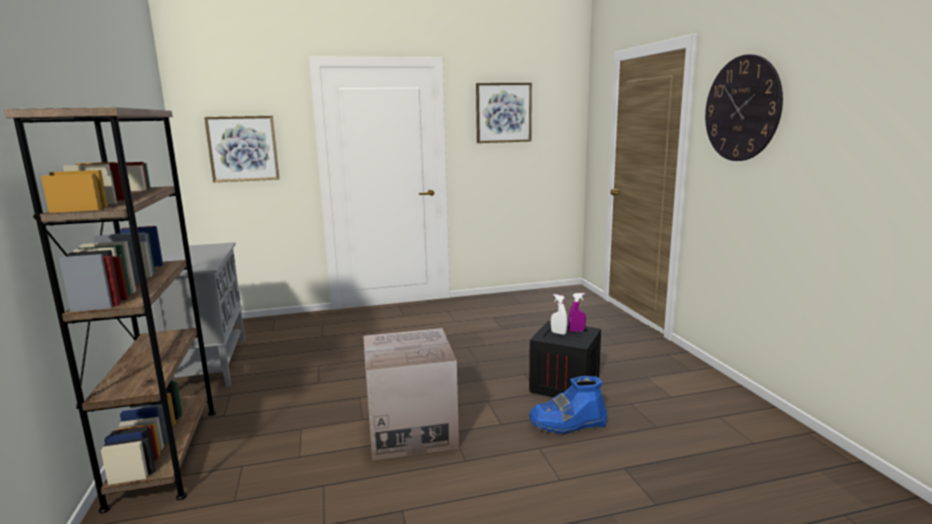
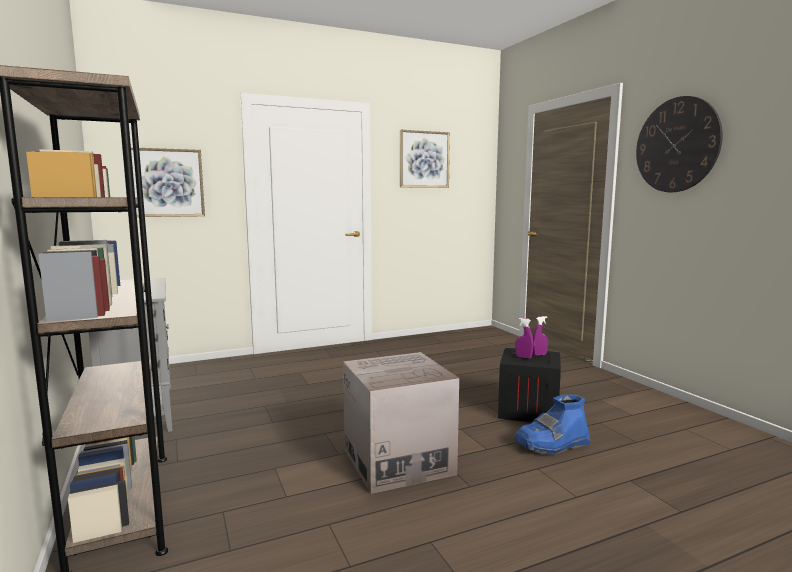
camera: 10 degrees left, 5 degrees down
(558, 333) = (523, 357): white spray bottle -> purple spray bottle

